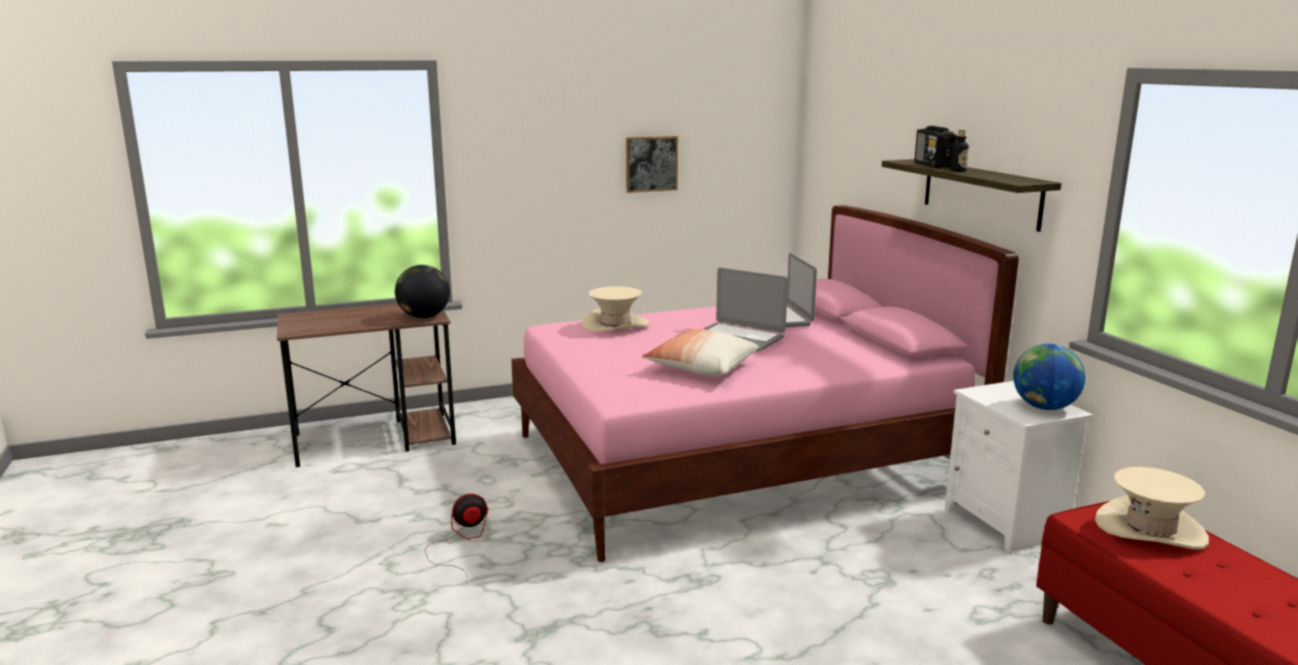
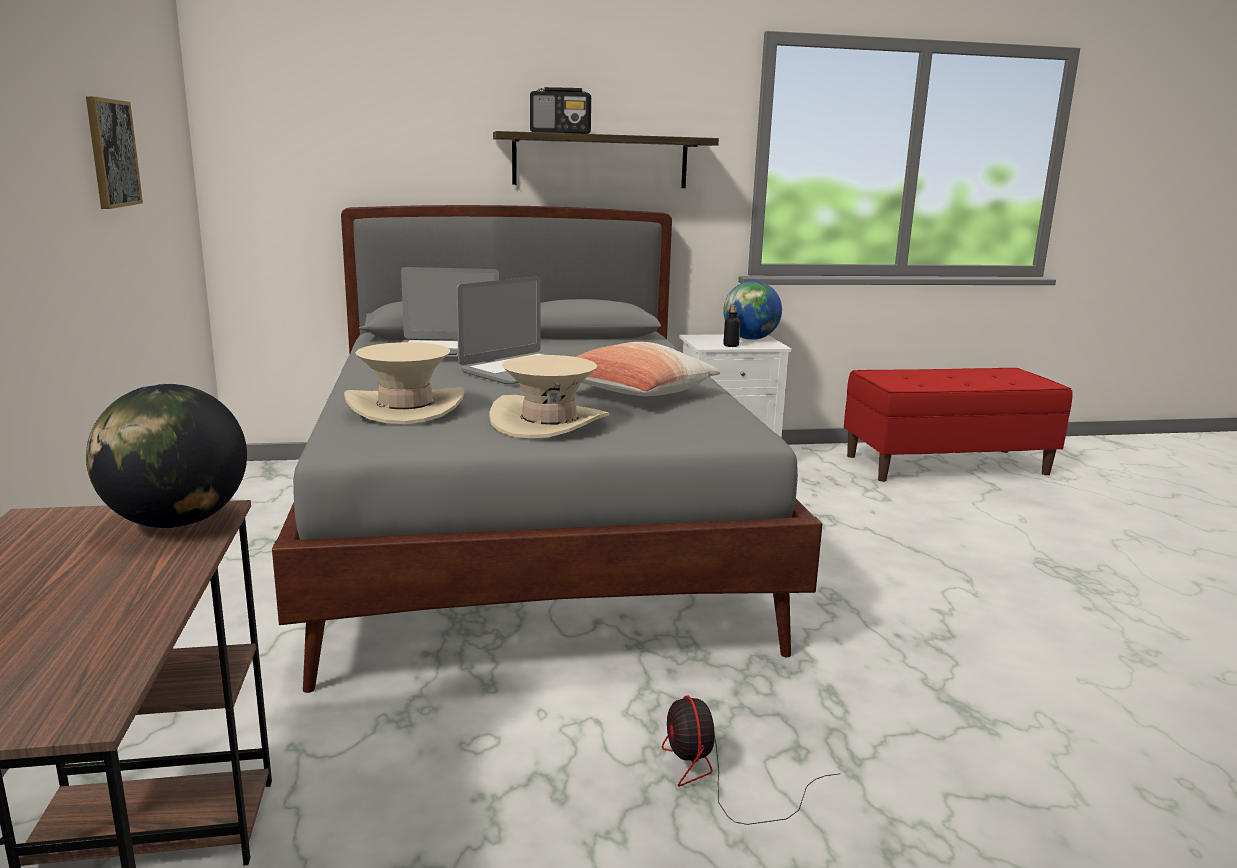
camera: 80 degrees left, 0 degrees up
(738, 460) = (531, 536): pink bed -> grey bed
(958, 171) = (611, 134): bottle -> bottle (731, 345)
(1150, 529) = (908, 377): beige hat -> beige hat (549, 422)

